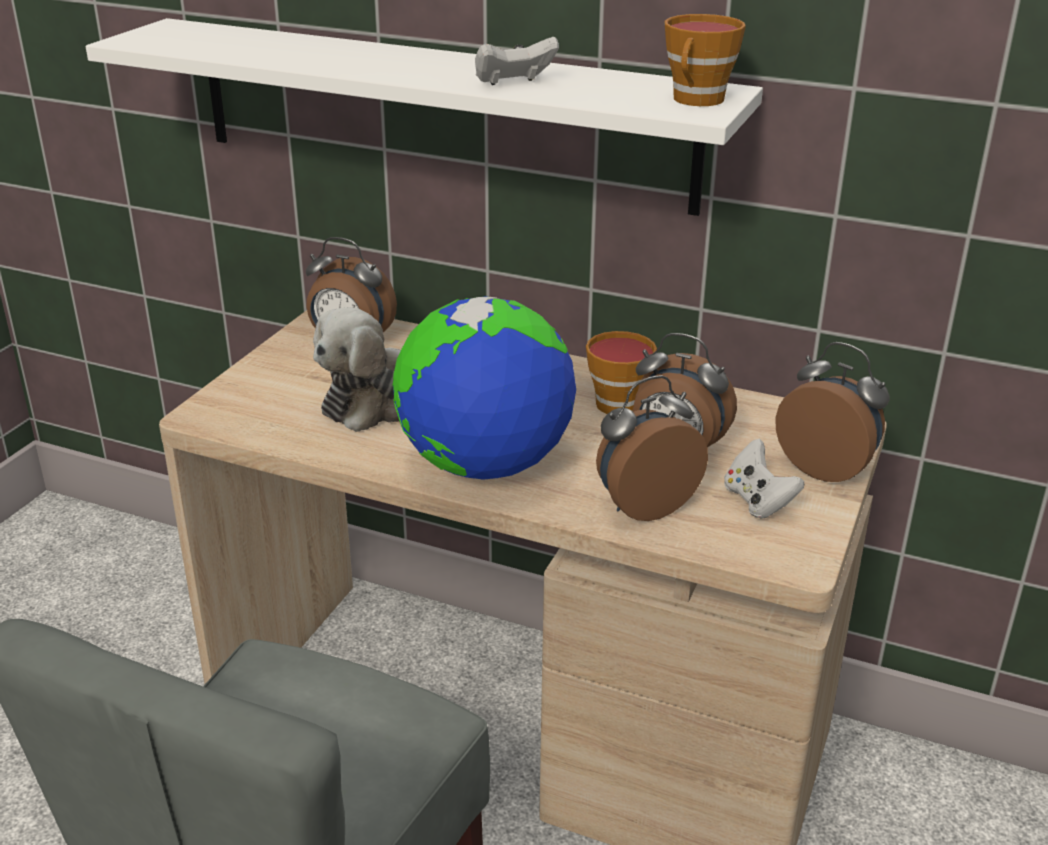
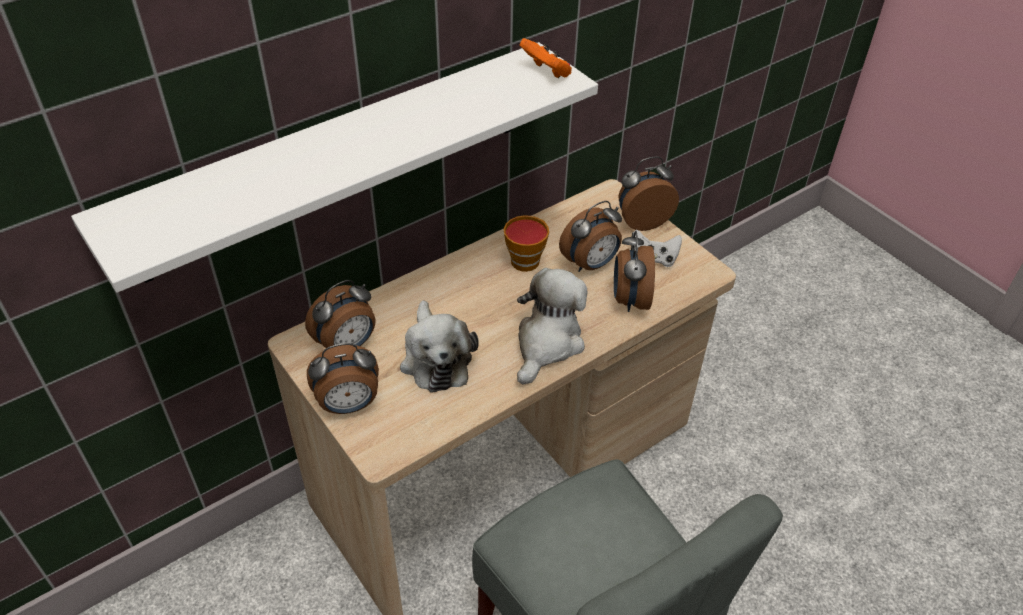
camera: 60 degrees left, 15 degrees up
(261, 374) = (349, 405): none -> alarm clock
(485, 465) = (547, 343): globe -> plush toy
(513, 83) = (449, 119): white game controller -> none
(697, 101) = (547, 72): cup -> orange game controller

